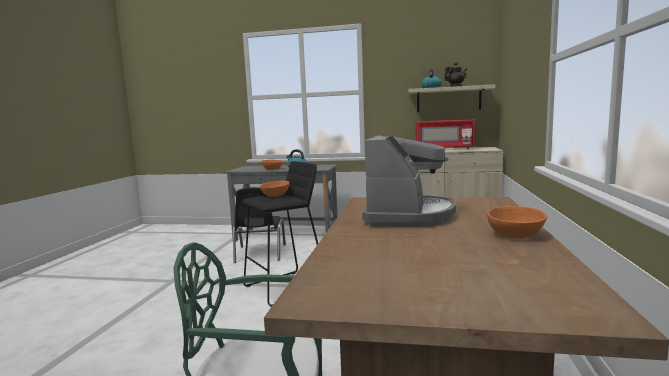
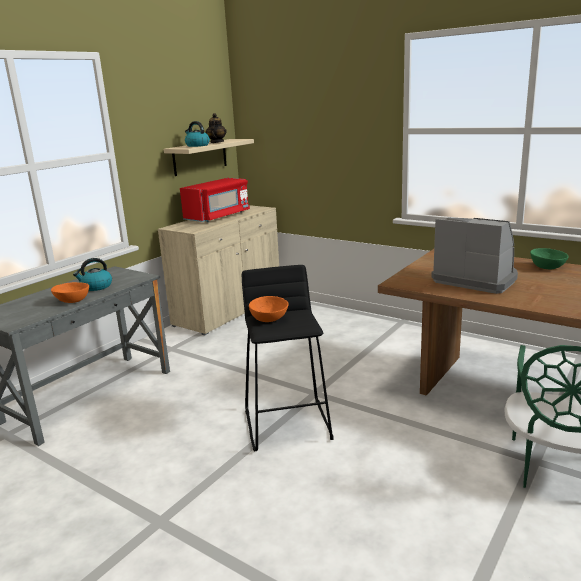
camera: 65 degrees left, 10 degrees up
(259, 254) = (141, 428): black chair -> none
(514, 235) = (546, 267): orange bowl -> green bowl

